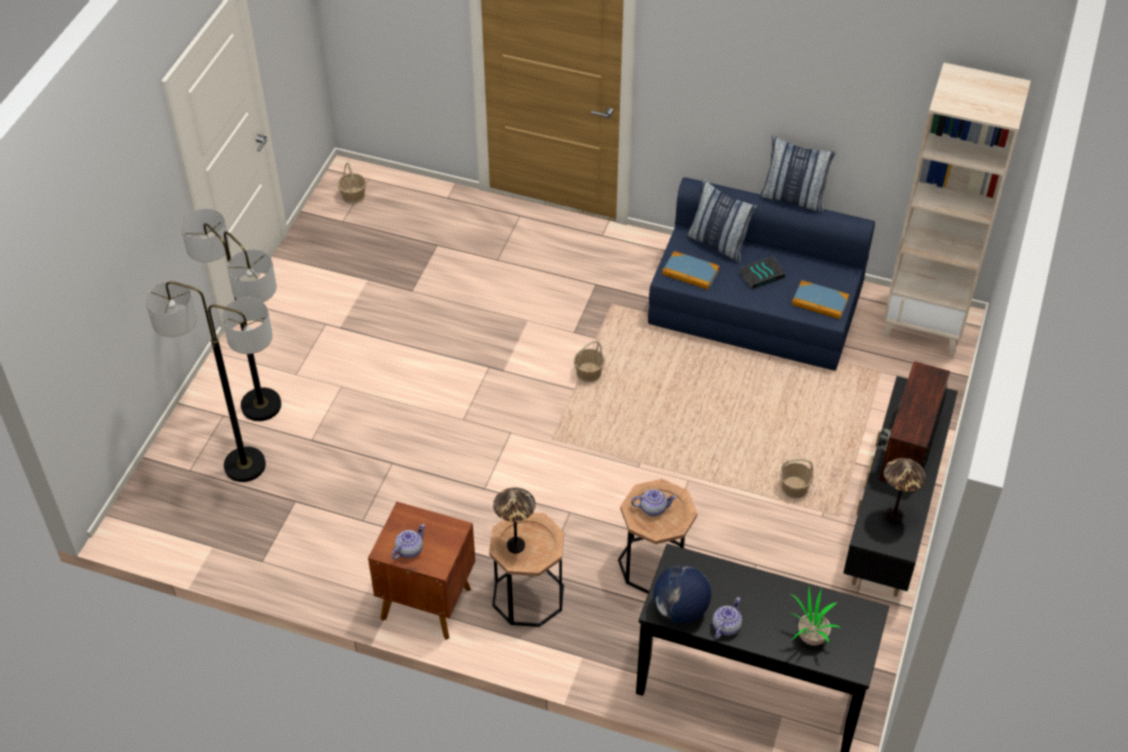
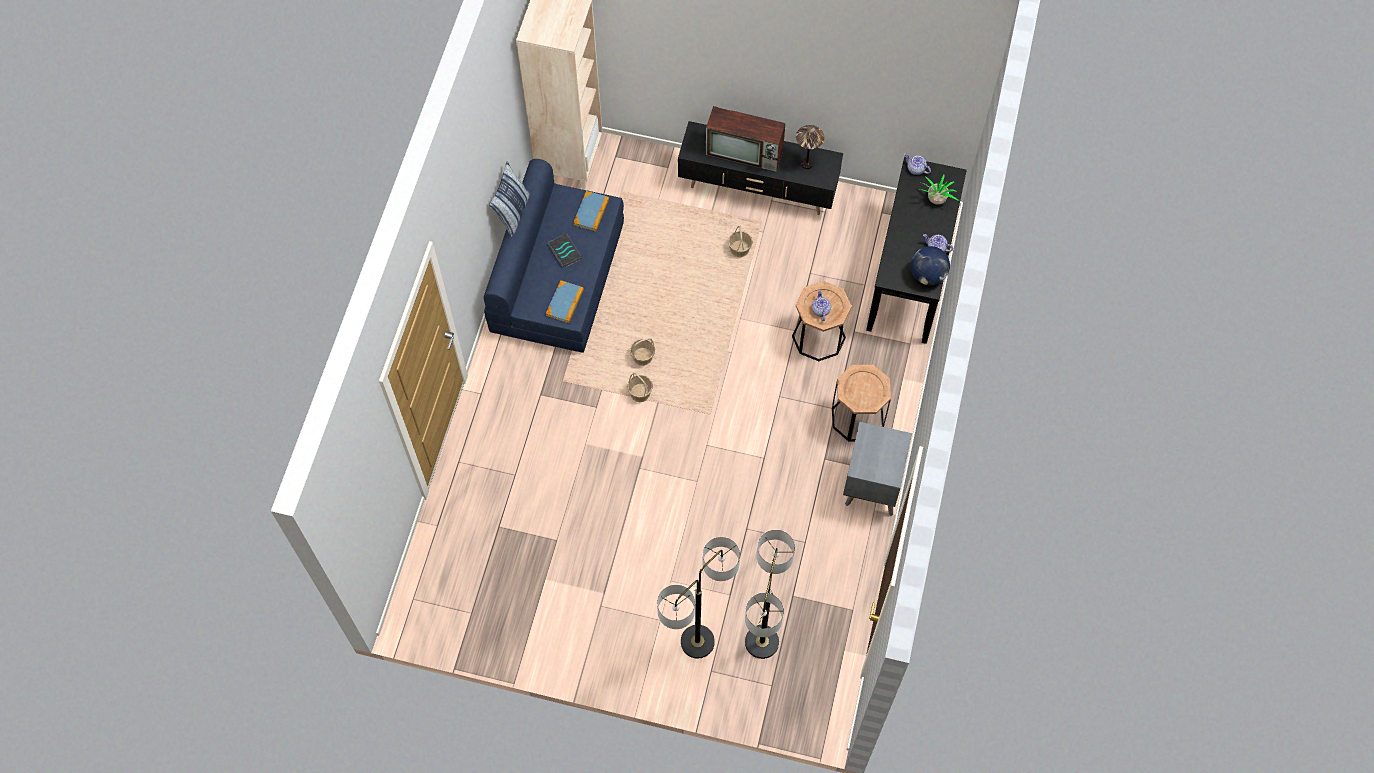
camera: 95 degrees left, 15 degrees up
(353, 196) = (437, 608): basket -> basket (642, 357)
(409, 549) = (889, 460): teapot -> teapot (915, 169)
(425, 601) = (872, 486): brown nightstand -> grey nightstand
(515, 546) = (866, 396): table lamp -> none
(718, 244) = (530, 283): pillow -> none

